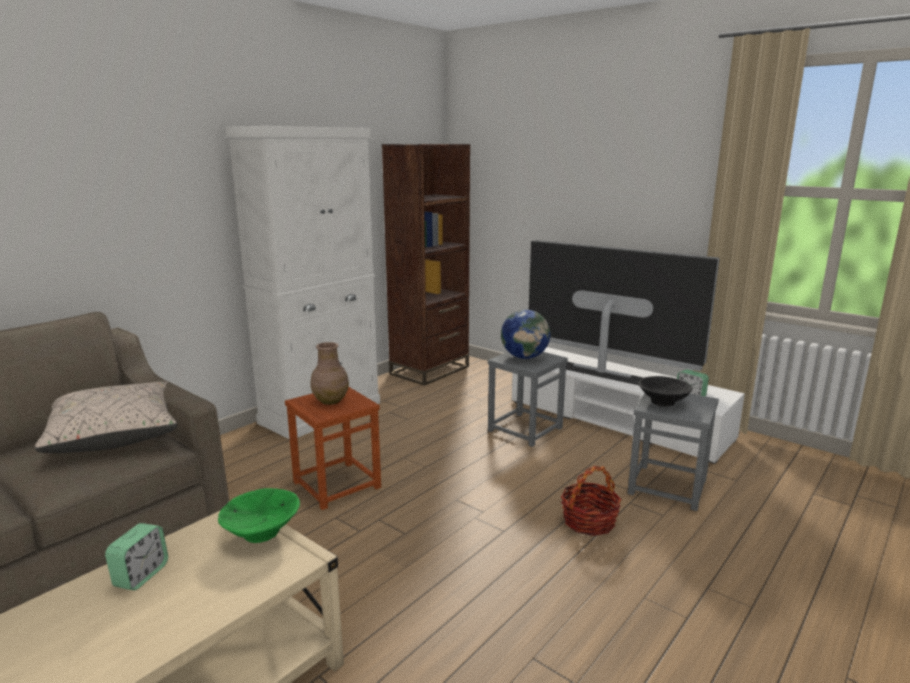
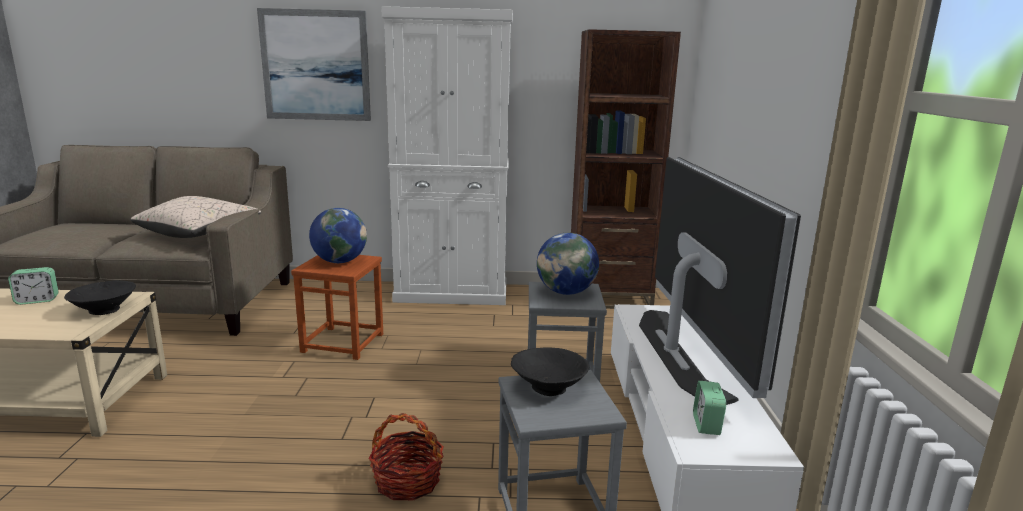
camera: 50 degrees right, 0 degrees up
(139, 195) = (315, 65): none -> picture
(262, 532) = (106, 310): green bowl -> black bowl
(330, 401) = (339, 261): brown vase -> globe

